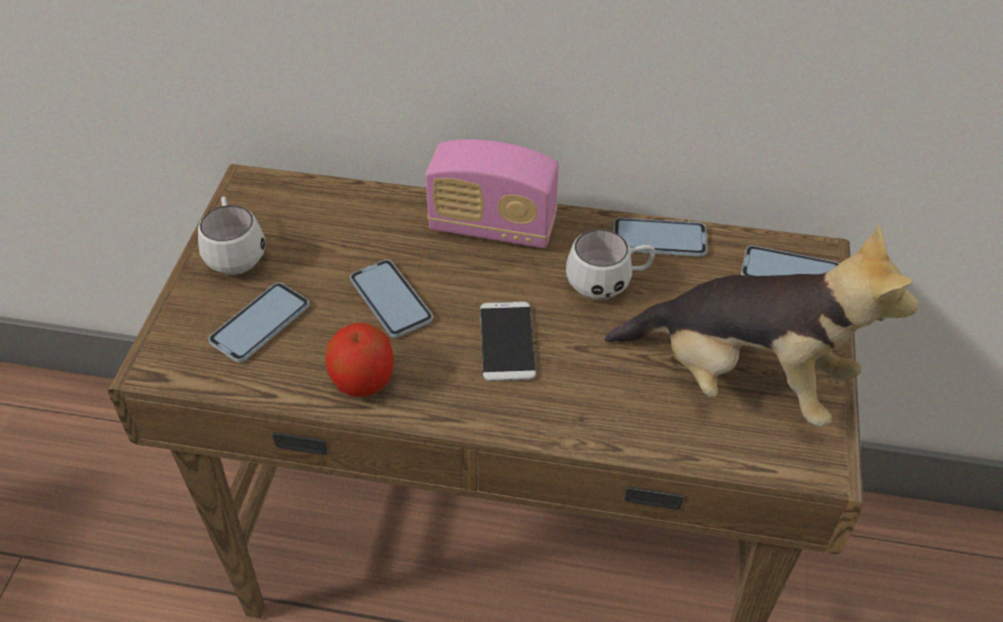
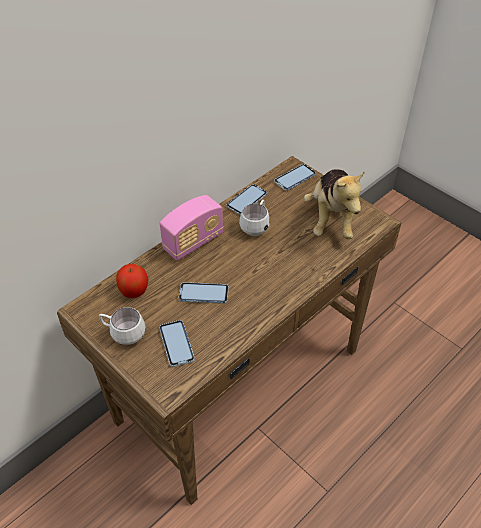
camera: 55 degrees left, 0 degrees up
(363, 382) = (241, 324): apple -> apple (134, 291)
(507, 342) = (258, 270): phone -> none
(743, 379) = (331, 218): plush toy -> plush toy turned 120 degrees clockwise

